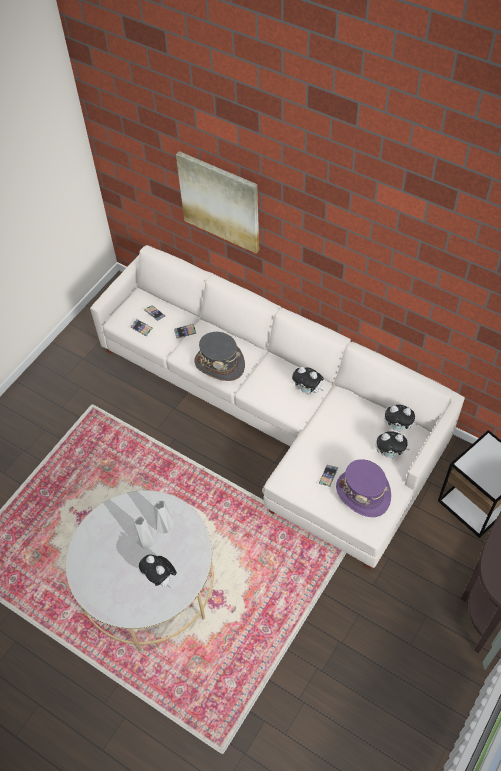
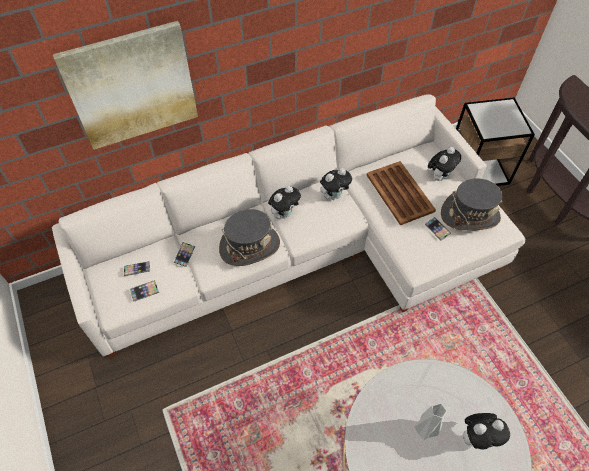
camera: 60 degrees left, 0 degrees up
(164, 527) = (415, 400): grey vase -> none
(345, 433) = (400, 193): none -> brown tray
(363, 493) = (470, 214): purple hat -> grey hat
(398, 427) = (416, 157): plush toy -> plush toy (284, 213)

